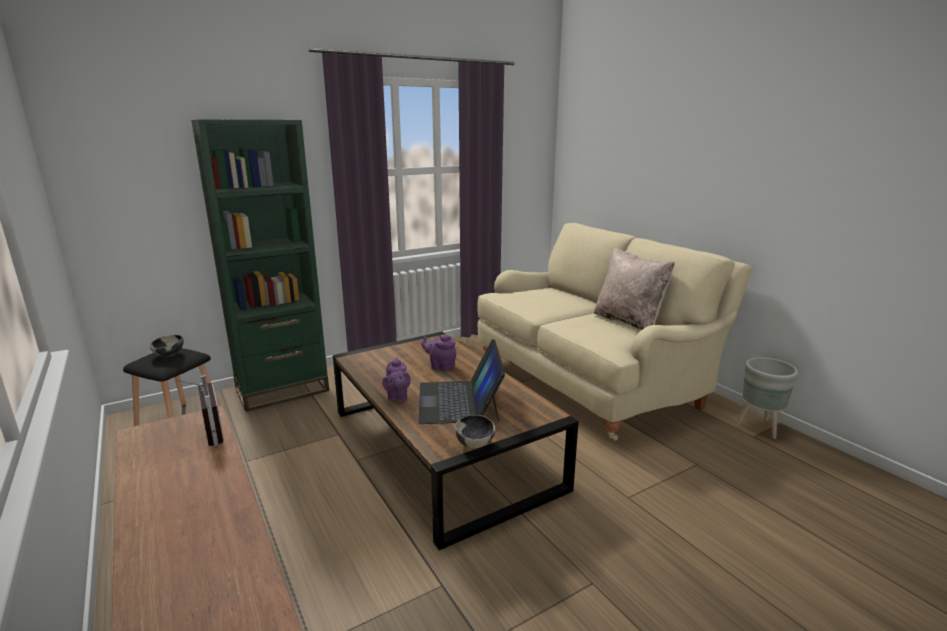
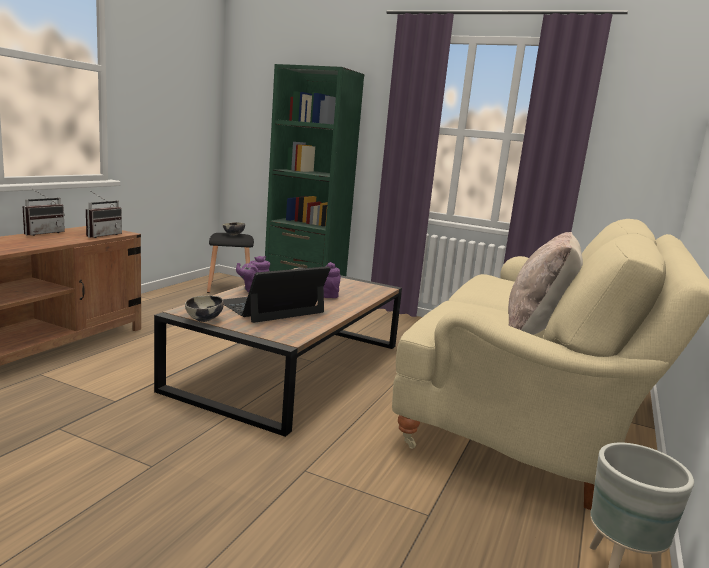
camera: 55 degrees right, 5 degrees down
(135, 483) = (42, 233): none -> radio

